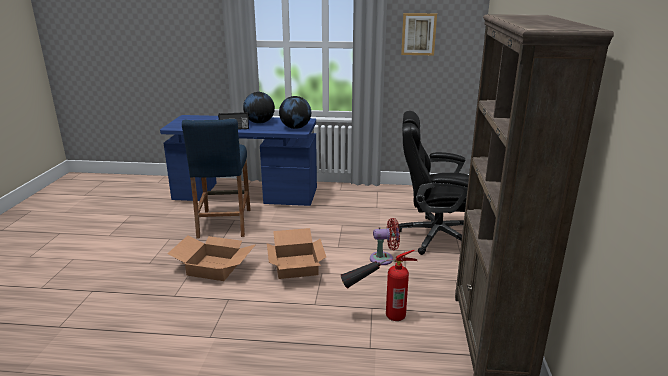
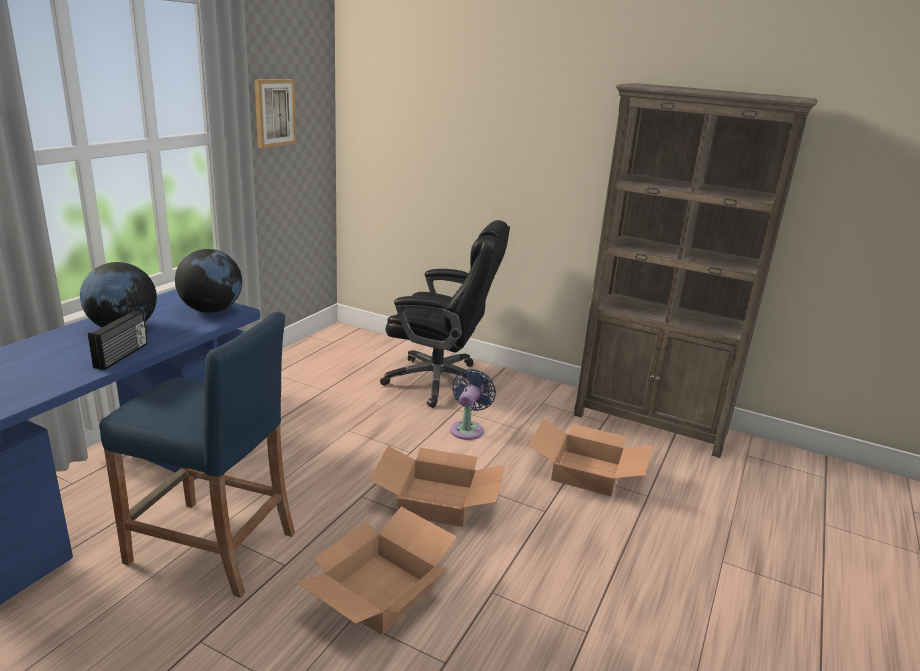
camera: 70 degrees left, 0 degrees up
(376, 315) = (588, 472): fire extinguisher -> cardboard box
(384, 259) = (468, 429): red fan -> blue fan
(434, 236) = (440, 382): black office chair -> black office chair turned 105 degrees counterclockwise

